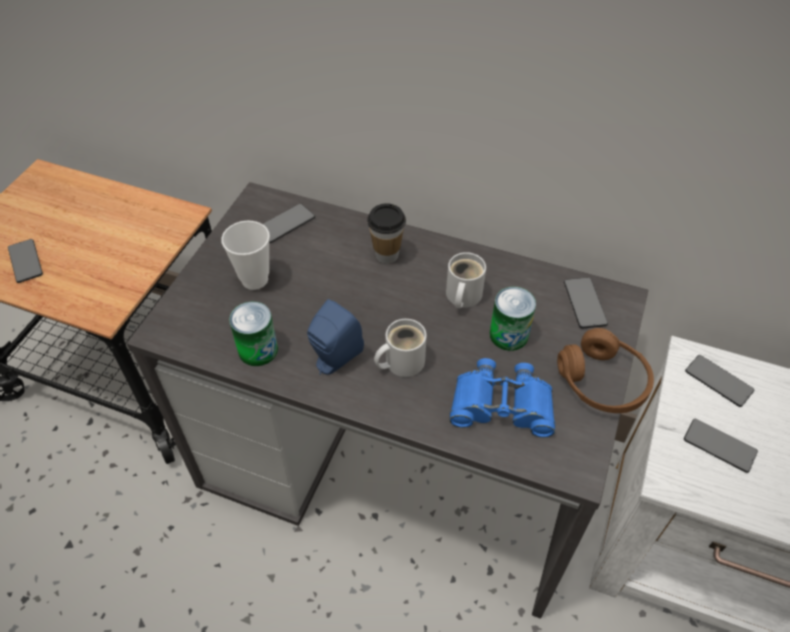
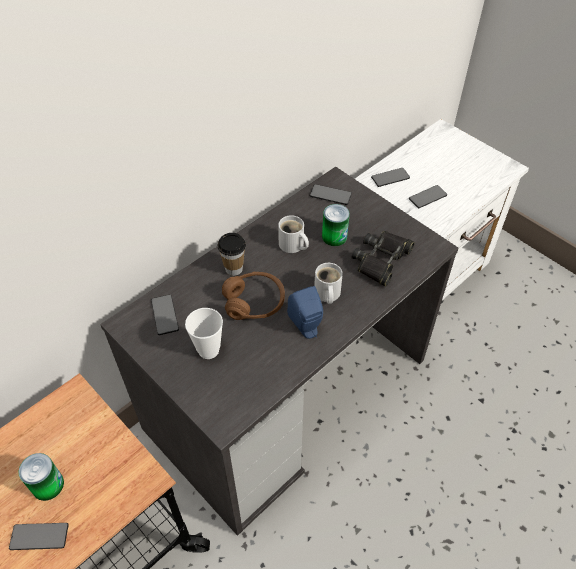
camera: 65 degrees left, 0 degrees up
(258, 350) = (275, 367): can -> can (48, 485)
(502, 405) = (381, 260): blue binoculars -> black binoculars
(602, 382) = (387, 212): brown headphones -> brown headphones (254, 302)

